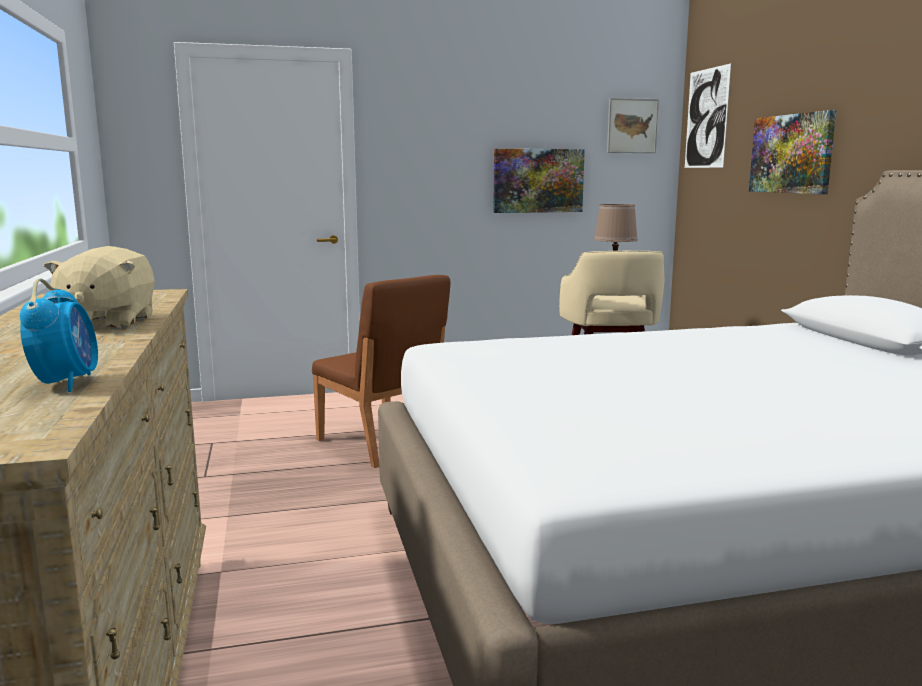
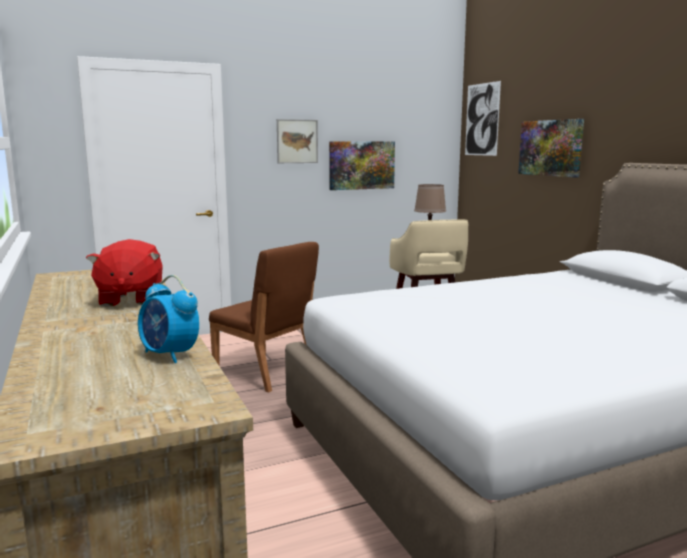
camera: 10 degrees left, 0 degrees up
(66, 383) = (170, 355): alarm clock -> alarm clock turned 150 degrees clockwise
(107, 322) = (130, 299): beige plush toy -> red plush toy
(632, 126) = (427, 124): picture -> picture (297, 141)

